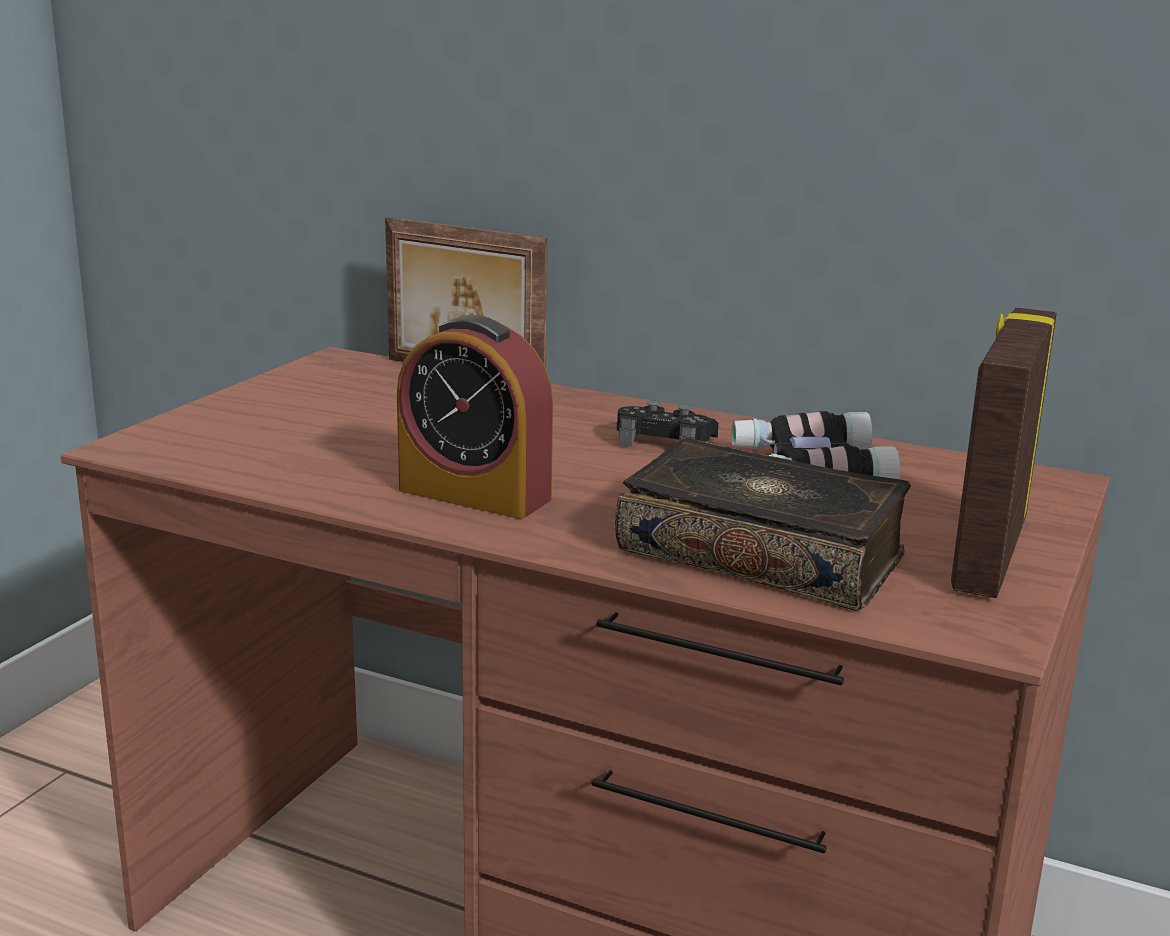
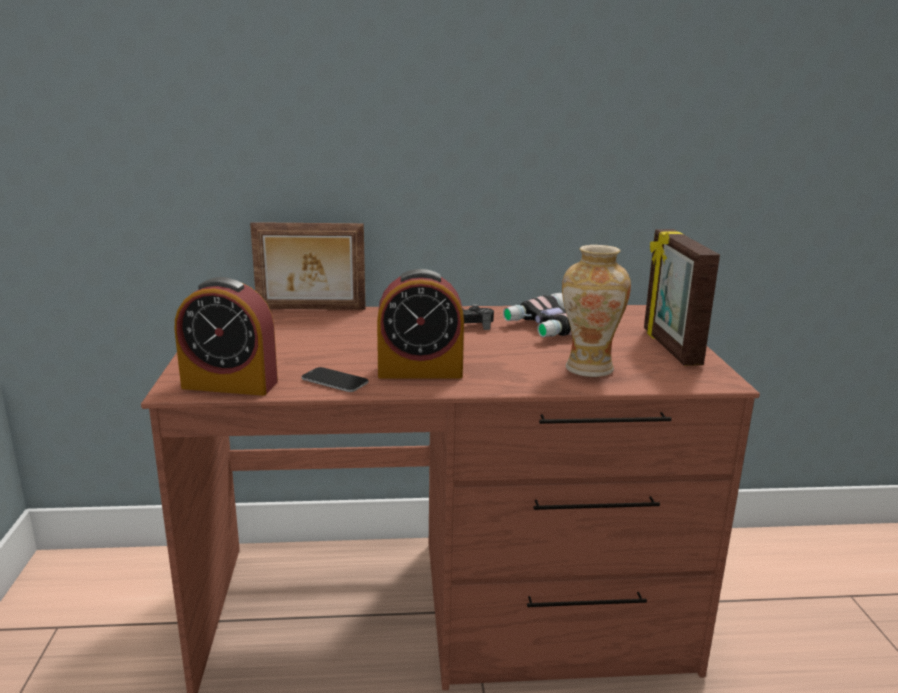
camera: 30 degrees left, 0 degrees up
(193, 454) = (230, 384): none -> alarm clock
(331, 481) = (334, 381): none -> phone
(762, 553) = (588, 368): book -> vase

